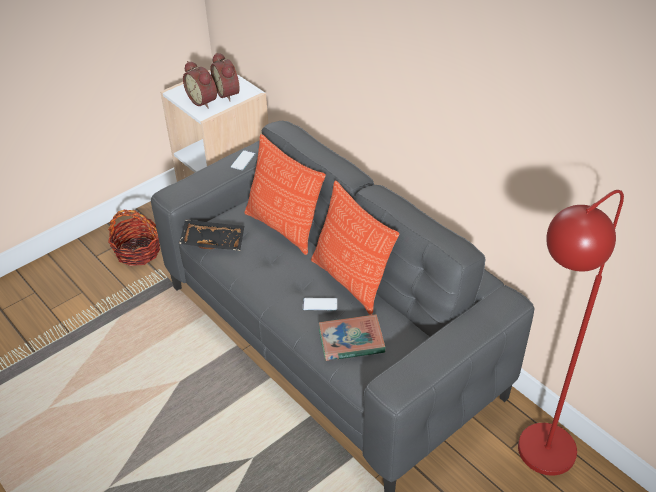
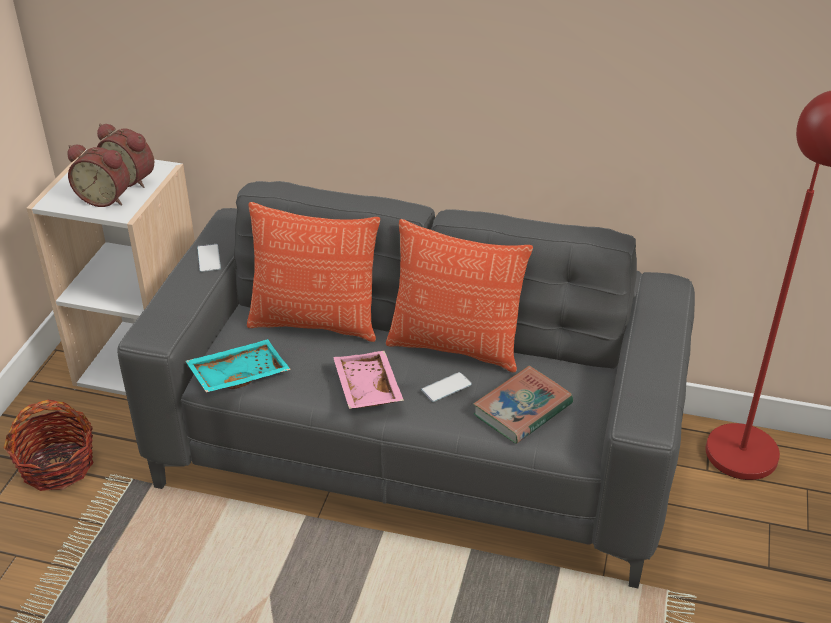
camera: 35 degrees left, 5 degrees down
(213, 240) = (238, 374): black tray -> turquoise tray
(273, 282) = (365, 389): none -> pink tray

